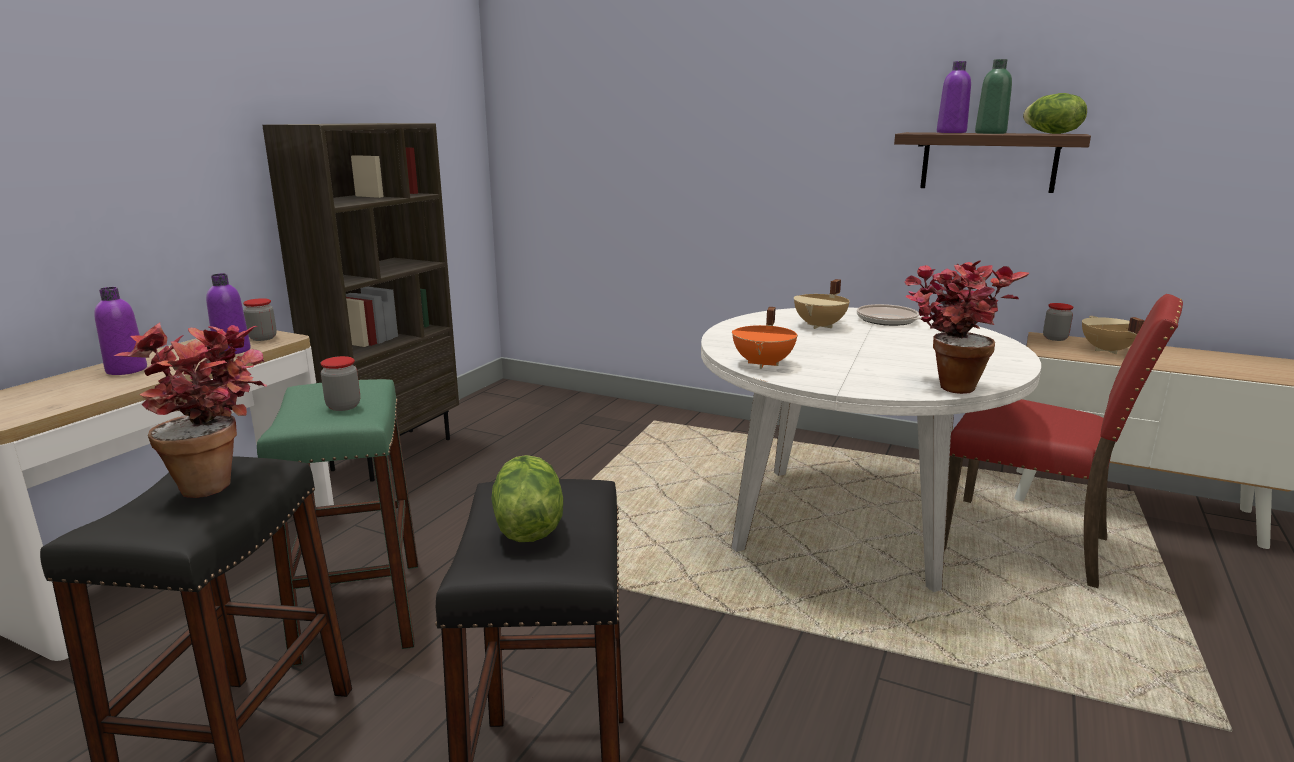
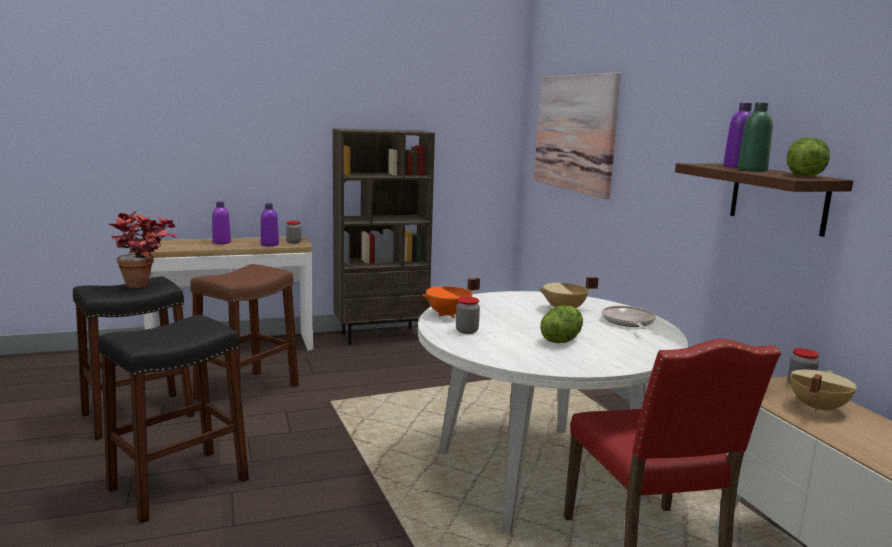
camera: 45 degrees right, 5 degrees down
(343, 406) = (245, 276): jar -> jar (467, 331)
(360, 610) = (247, 392): green stool -> brown stool
(527, 527) = (167, 331): lettuce -> lettuce (561, 340)
(612, 115) = (575, 133): none -> picture
(946, 384) = (508, 357): potted plant -> none

